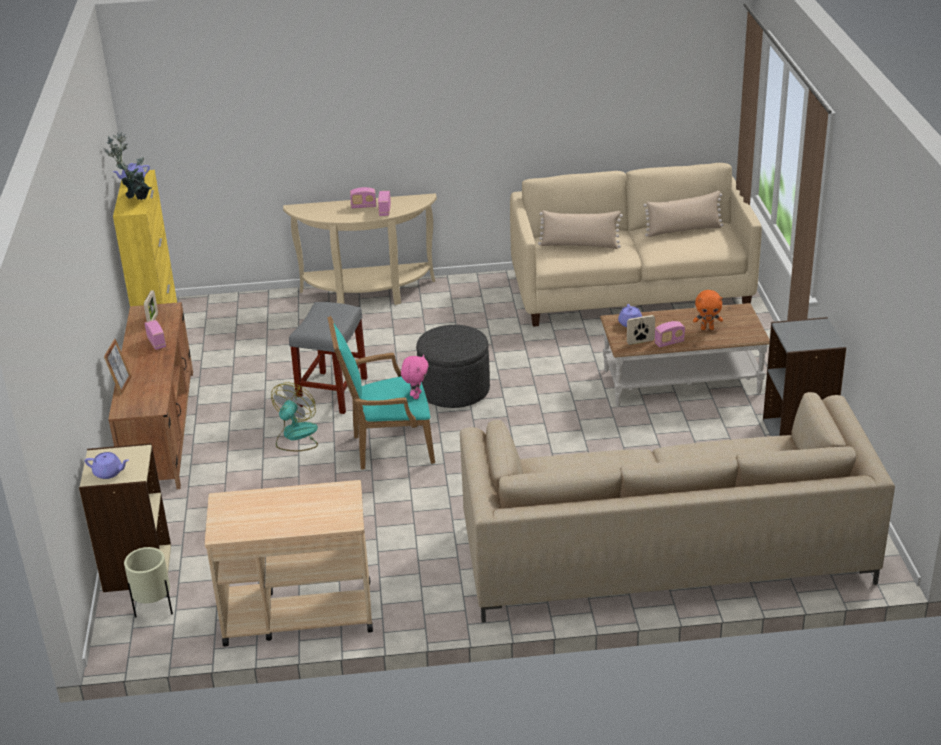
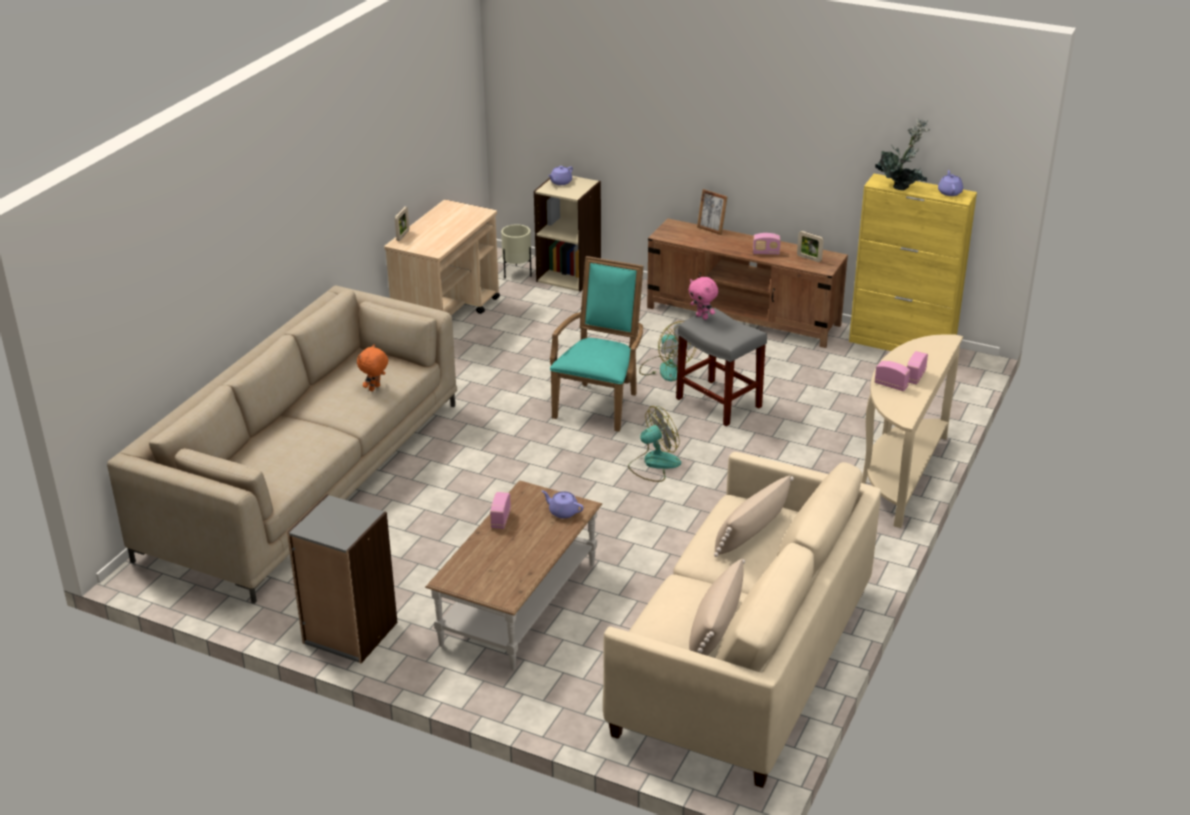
camera: 120 degrees right, 0 degrees up
(416, 395) = (578, 361): pink plush toy -> pink plush toy (702, 317)
(454, 390) = (654, 464): grey ottoman -> fan
(640, 342) = (523, 503): picture frame -> picture frame (403, 235)
(707, 328) = (497, 555): orange plush toy -> orange plush toy (375, 388)

